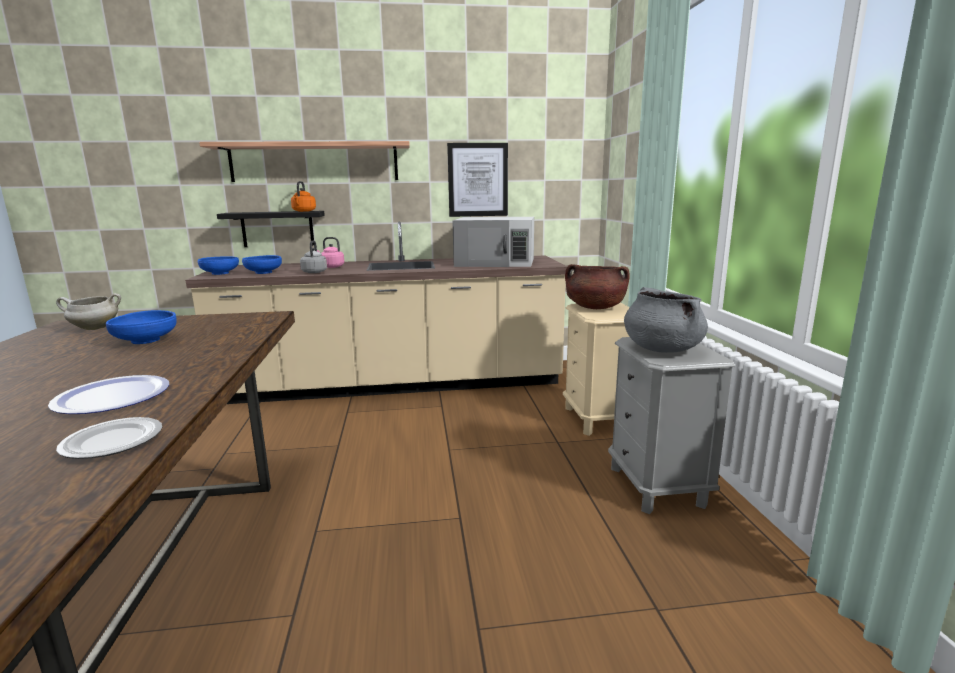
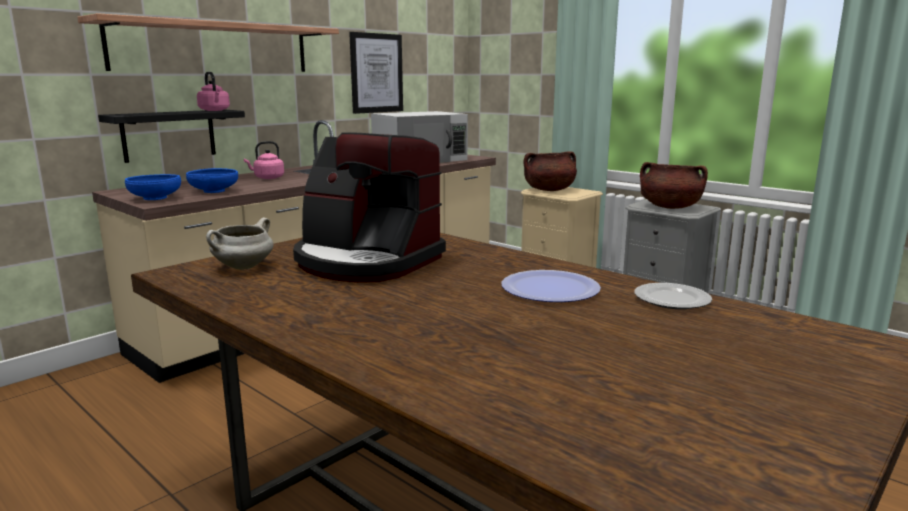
camera: 40 degrees left, 0 degrees up
(146, 340) = (366, 261): blue bowl -> coffee machine
(303, 211) = (214, 110): orange kettle -> pink kettle
(315, 272) = (278, 184): grey kettle -> none
(661, 349) = (670, 207): grey cooking pot -> brown cooking pot

